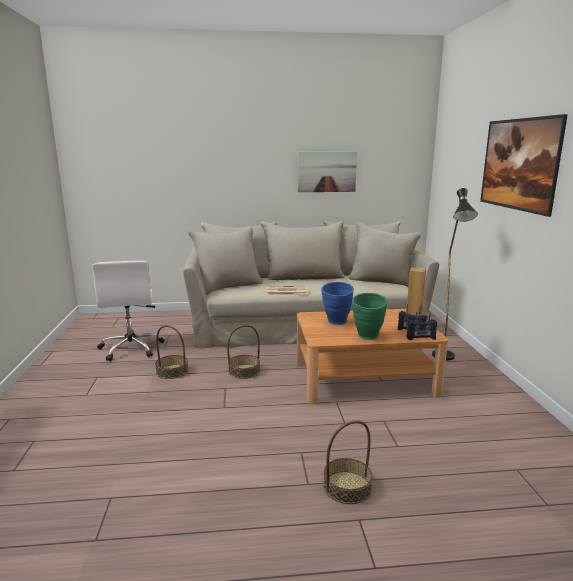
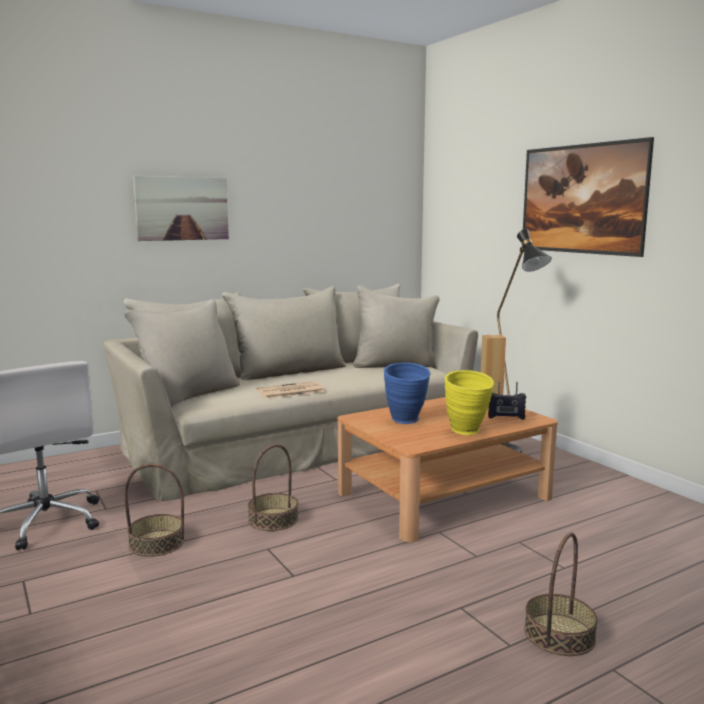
camera: 25 degrees left, 5 degrees down
(327, 172) = (296, 219): picture -> picture (182, 208)
(368, 338) = (467, 432): green vase -> yellow vase
(421, 338) = (528, 424): radio -> none

